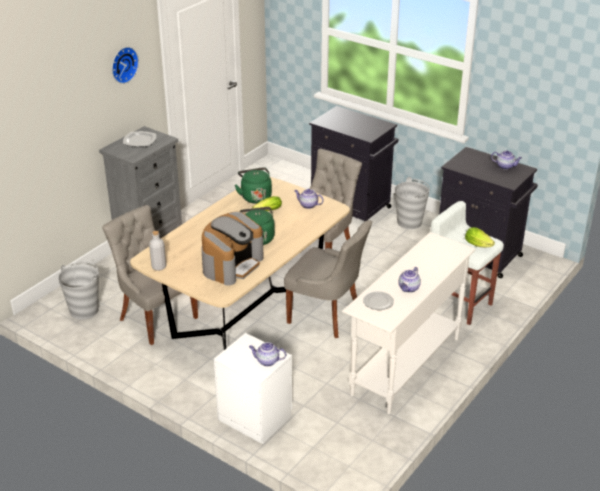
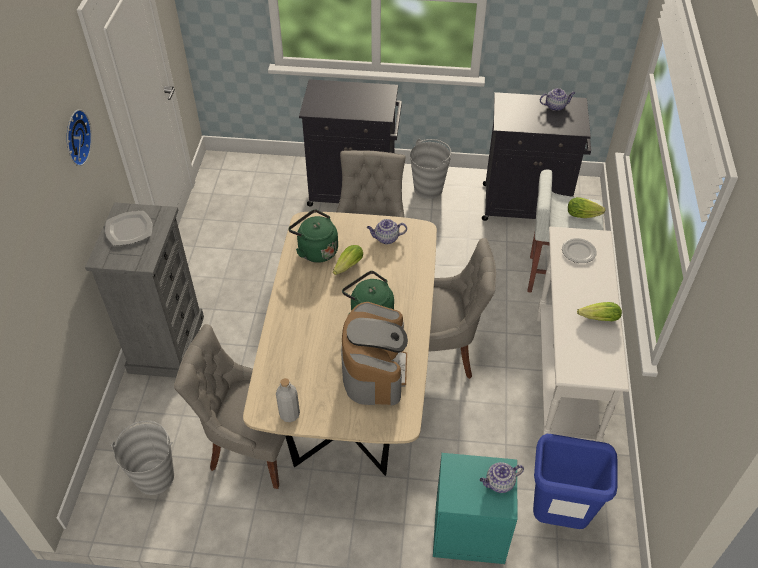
camera: 30 degrees left, 15 degrees up
(254, 416) = (467, 530): white nightstand -> turquoise nightstand
(324, 436) = (557, 517): none -> blue trash can
(378, 302) = (583, 353): plate -> plate (578, 252)
(409, 288) = (596, 318): teapot -> lettuce

